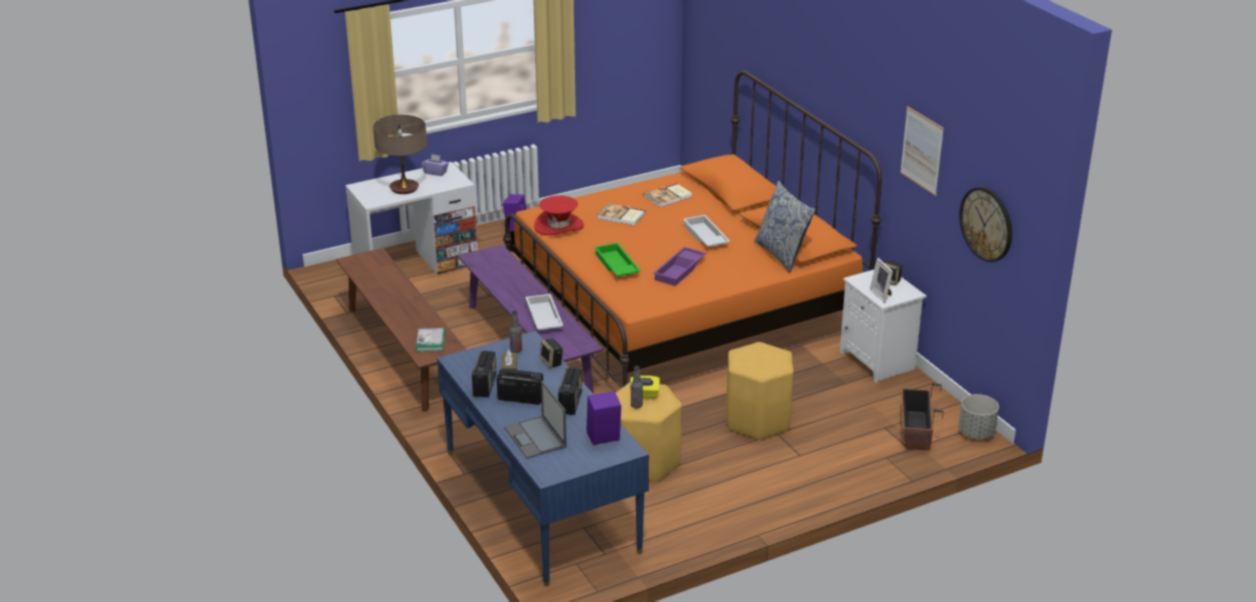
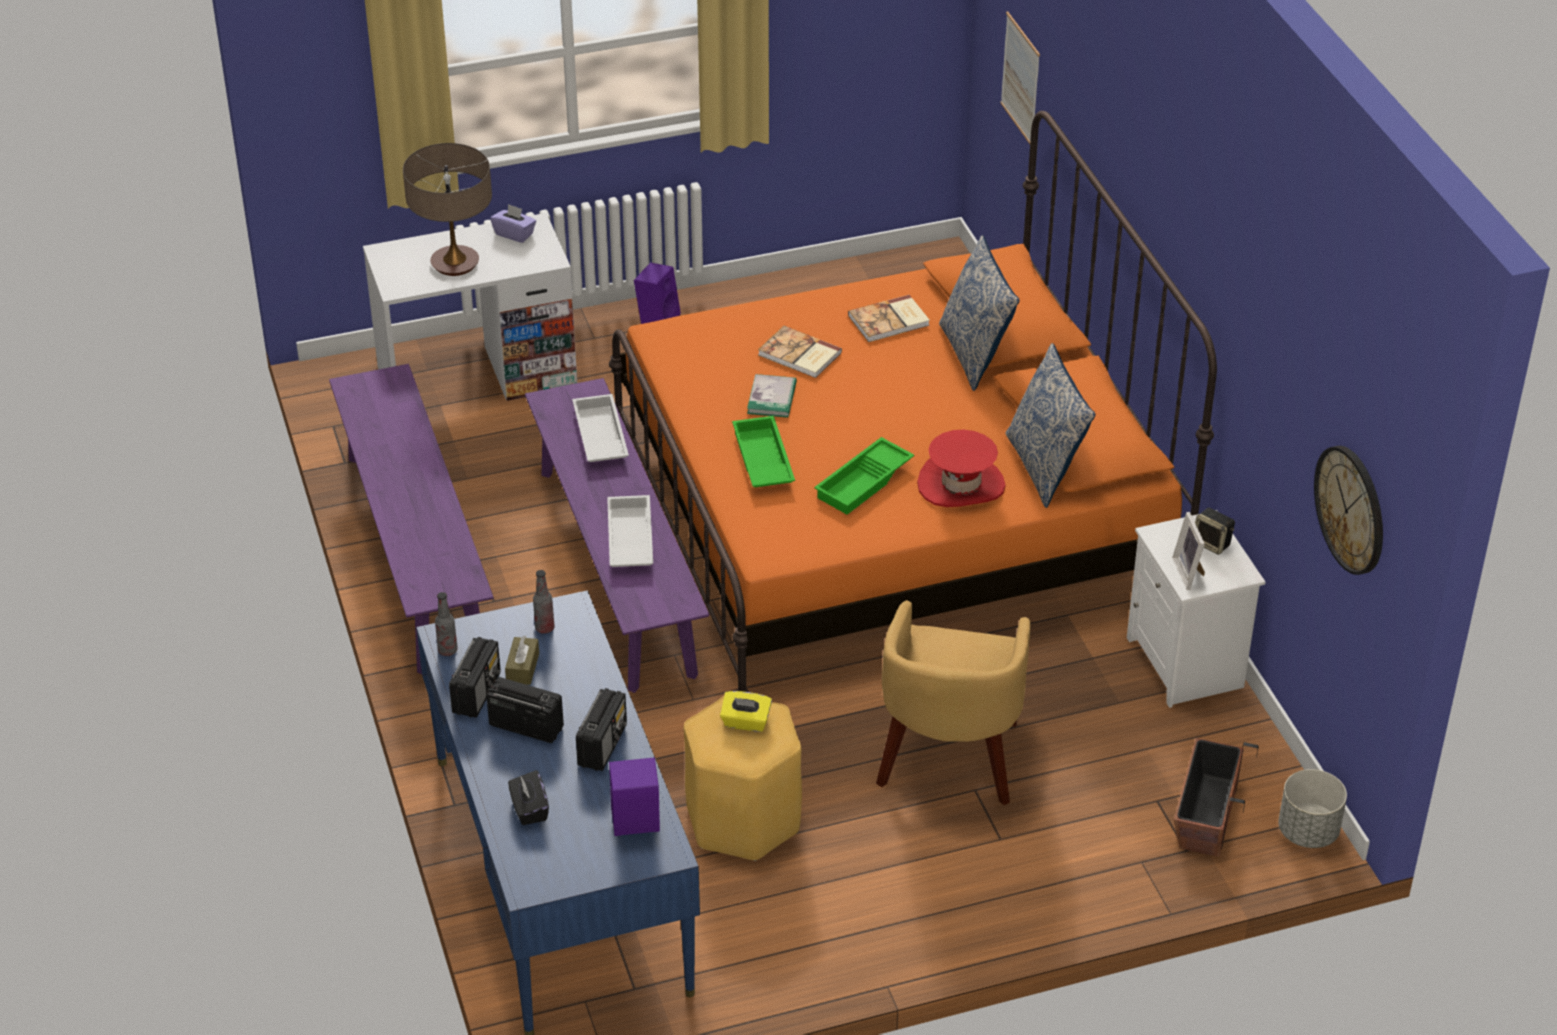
camera: 10 degrees right, 10 degrees up
(403, 353) = (415, 555): brown bench -> purple bench
(430, 341) = (437, 566): book -> book (772, 398)
(536, 438) = (529, 809): laptop -> black tissue box
(552, 362) = (595, 659): speaker -> none
(558, 226) = (690, 365): red hat -> red hat (961, 484)
(636, 405) = (726, 743): bottle -> bottle (447, 650)
(680, 270) = (864, 483): purple tray -> green tray
(704, 237) = (926, 415): white tray -> white tray (599, 436)
(723, 207) = (975, 354): none -> pillow
(757, 420) = (949, 759): yellow stool -> yellow armchair
(922, 150) = (1273, 352): picture -> picture (1020, 79)

